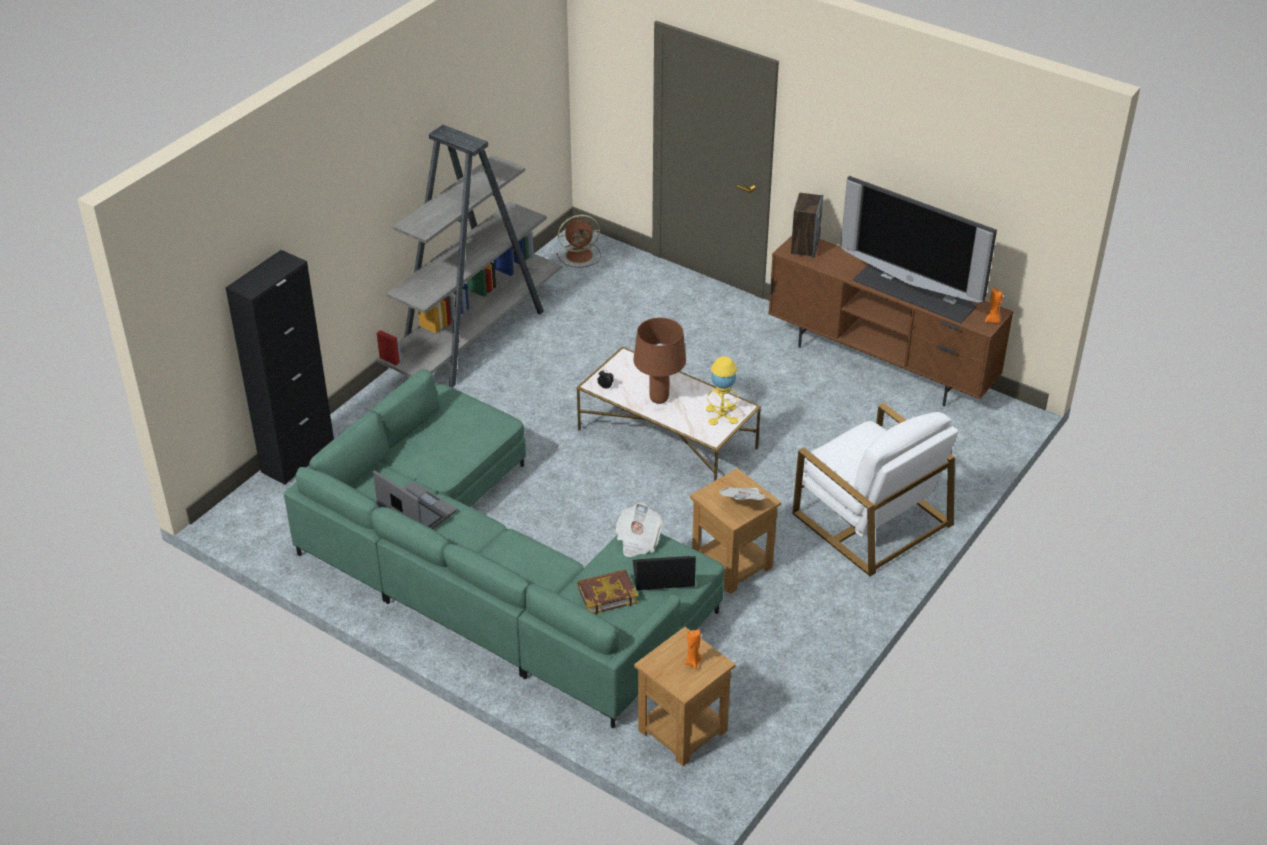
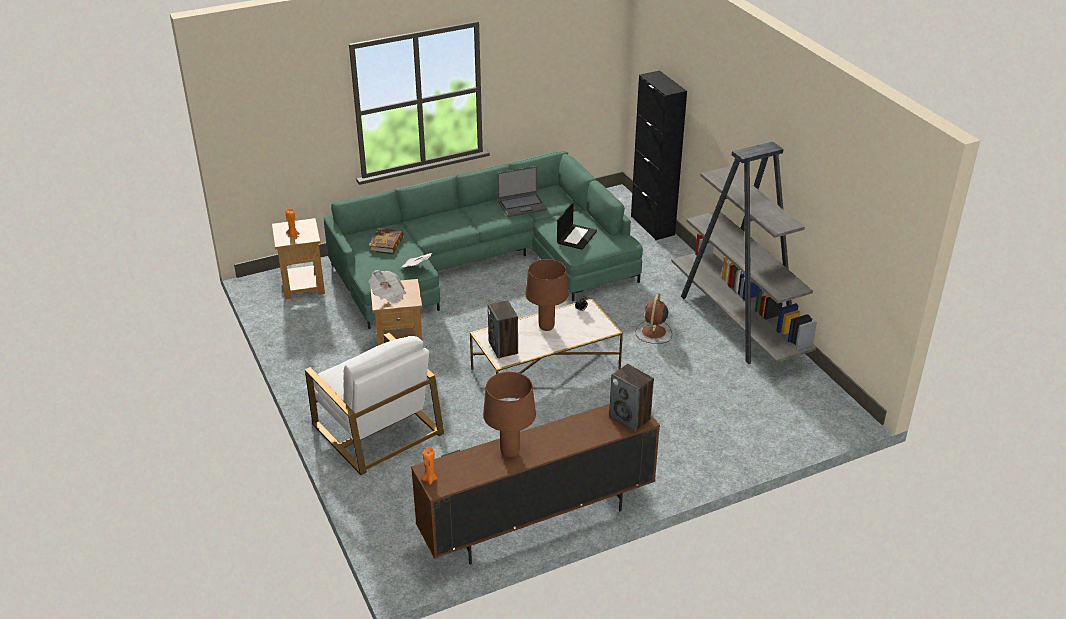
camera: 120 degrees right, 5 degrees down
(580, 255) = (822, 410): brown fan -> brown fan (653, 332)
(663, 575) = (379, 266): laptop -> laptop (576, 236)
(721, 414) = (503, 348): yellow table lamp -> speaker
(870, 518) = (376, 428): white armchair -> white armchair turned 120 degrees counterclockwise
(915, 292) = (509, 452): television -> brown table lamp

